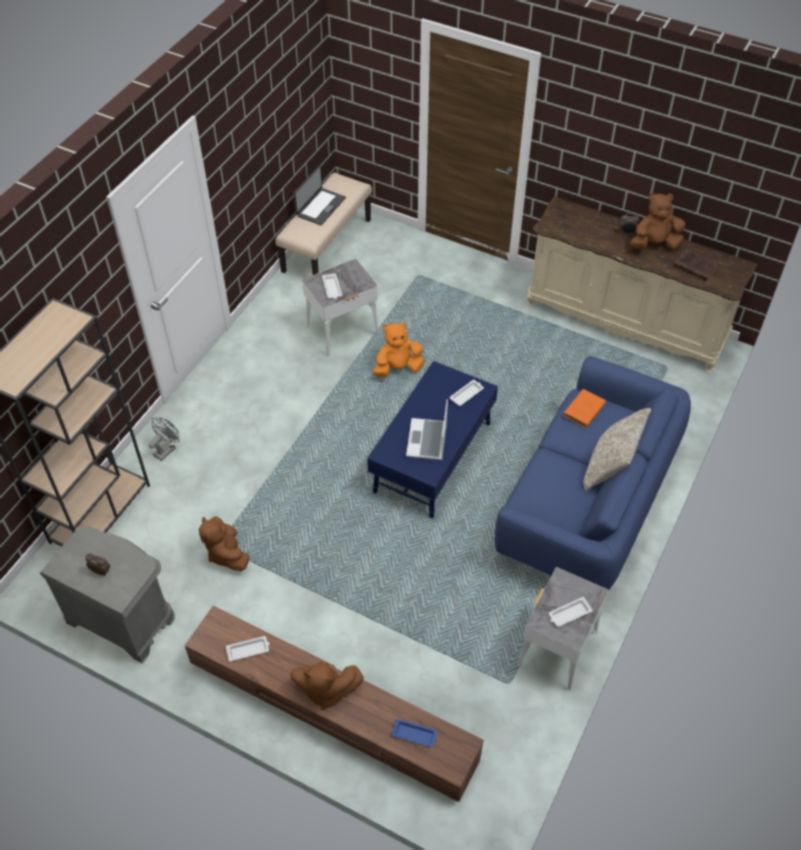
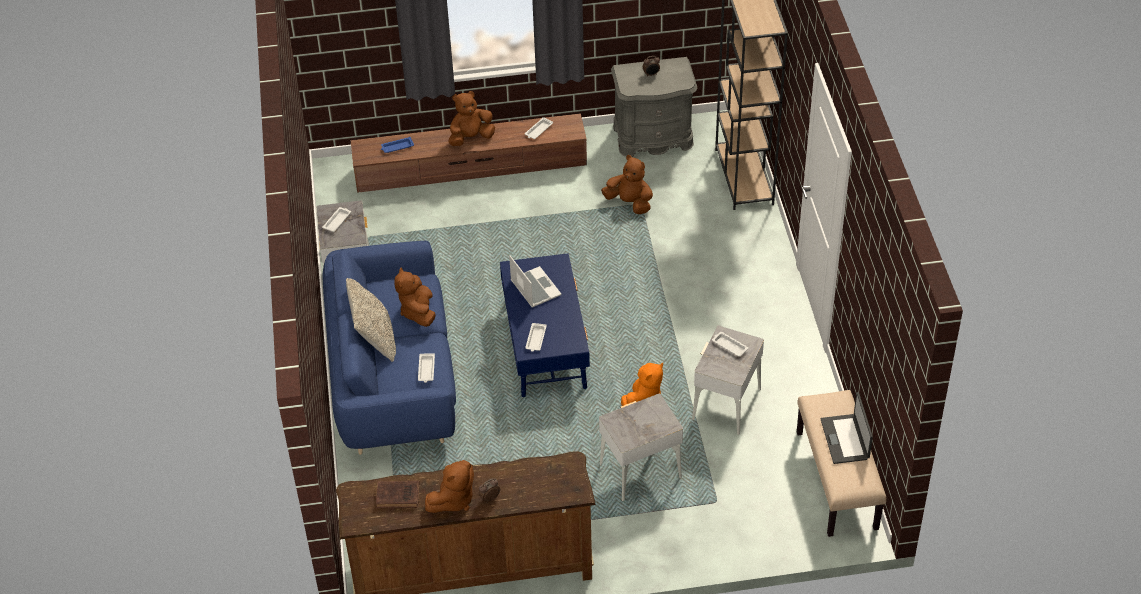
camera: 145 degrees right, 5 degrees down
(166, 449) = (752, 237): grey fan -> none
(451, 322) = (639, 471): none -> side table
(552, 470) = (418, 312): none -> brown plush toy
(583, 411) = (426, 370): orange book -> white tray

